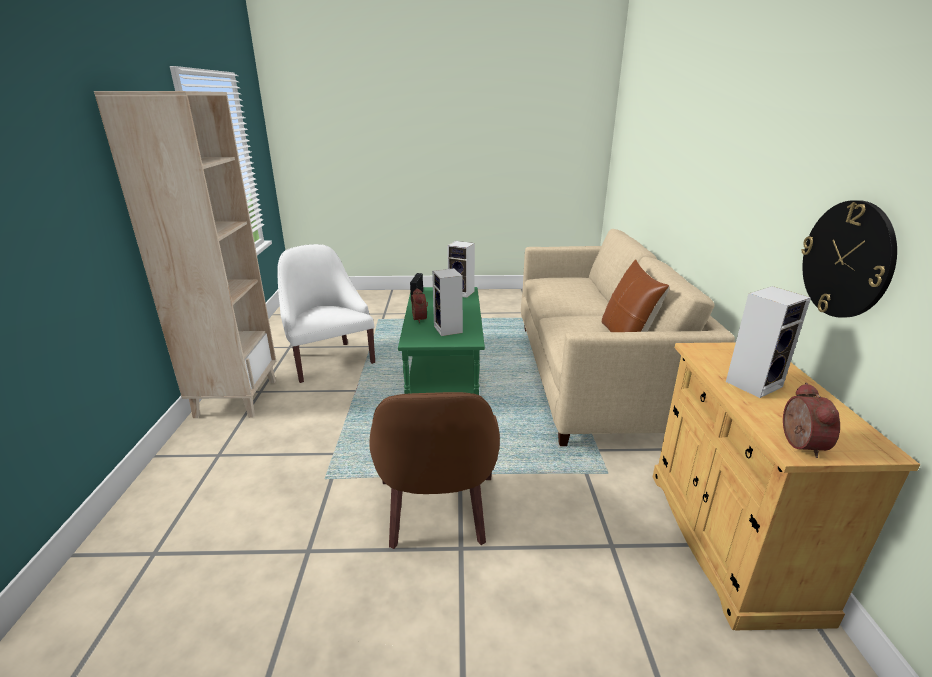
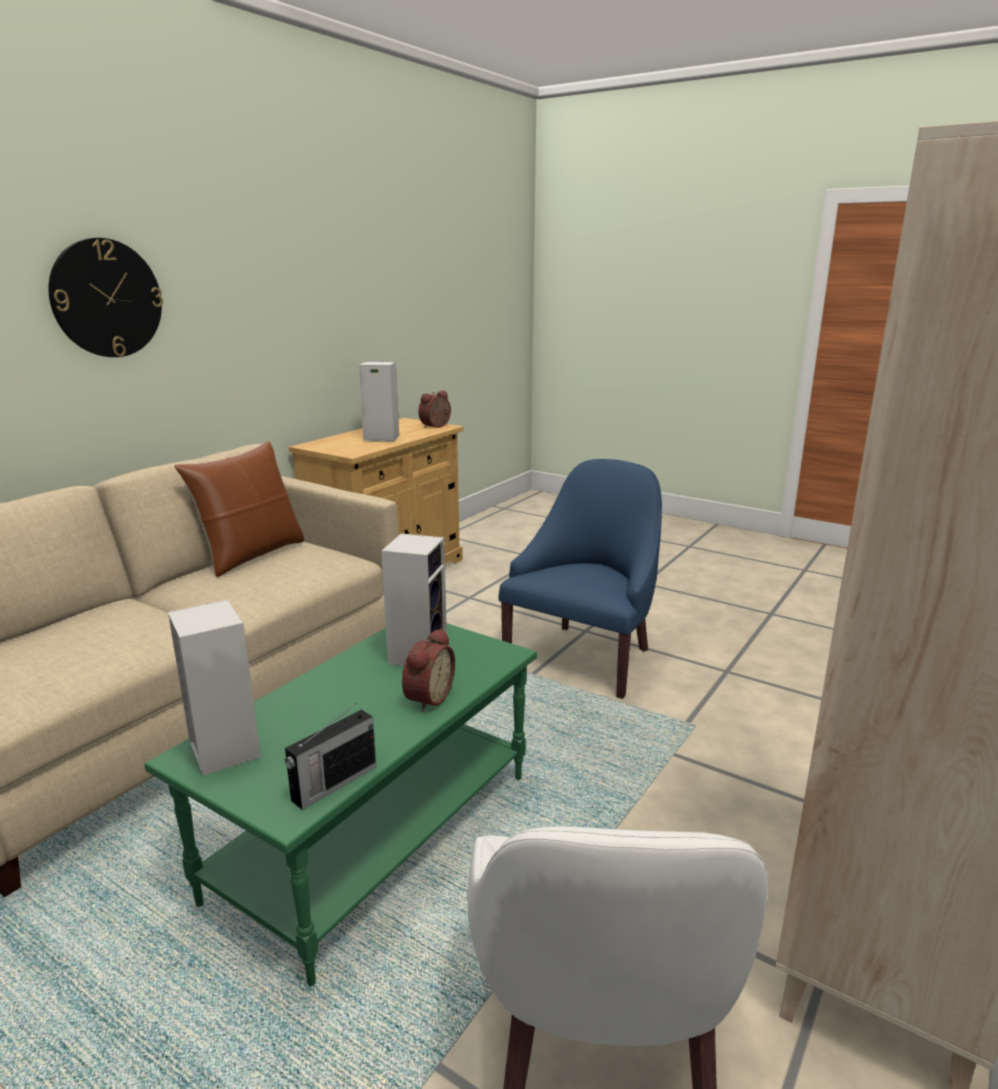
camera: 145 degrees left, 5 degrees down
(437, 511) = (584, 656): brown armchair -> blue armchair
(847, 259) = (322, 339): wall clock -> wall clock (106, 298)

